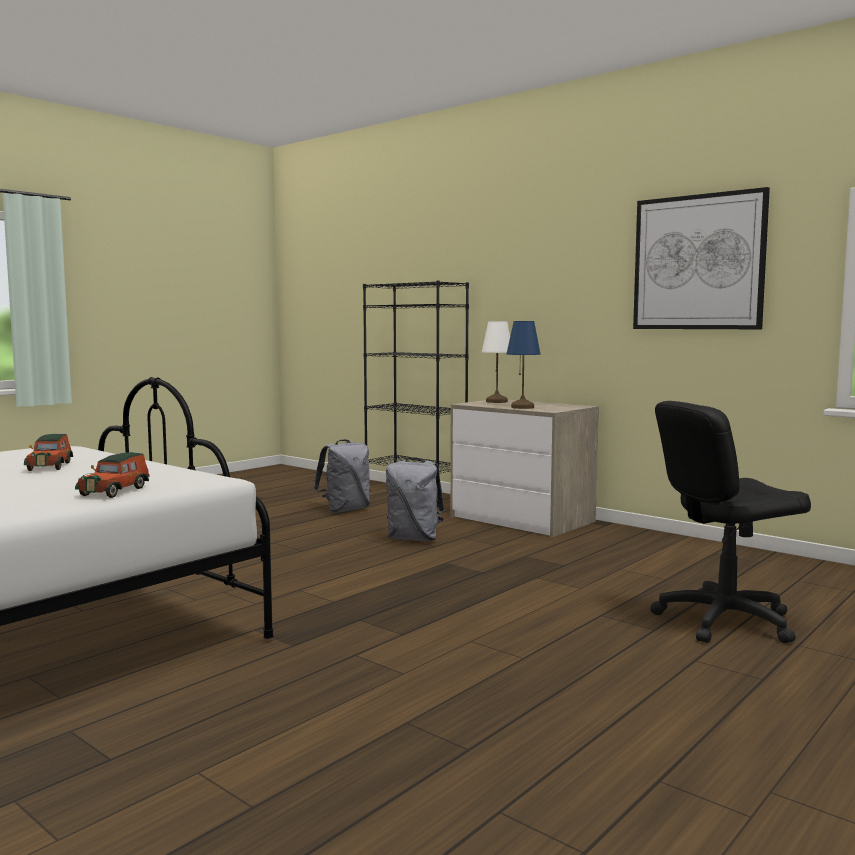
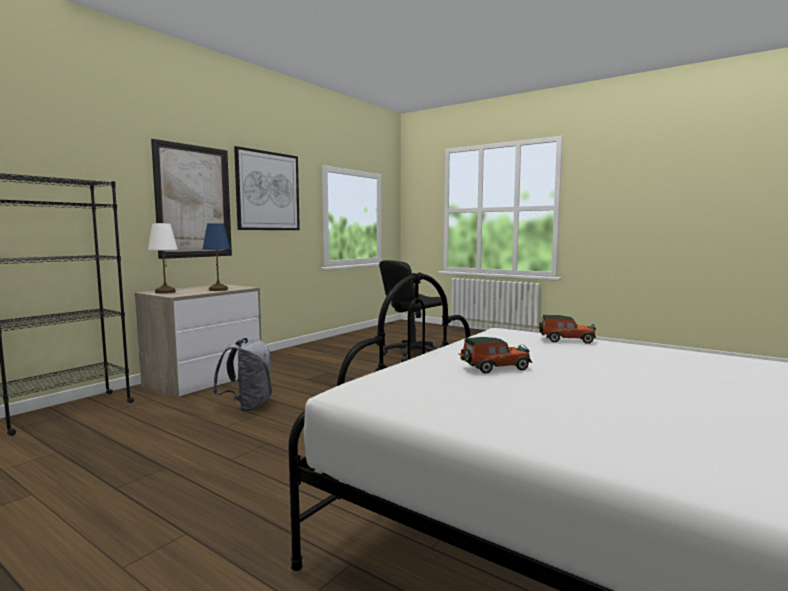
camera: 95 degrees left, 0 degrees up
(345, 510) = (102, 439): grey backpack -> none
(575, 291) = (194, 201): none -> picture
(724, 621) = (411, 354): black office chair -> black office chair turned 75 degrees clockwise

